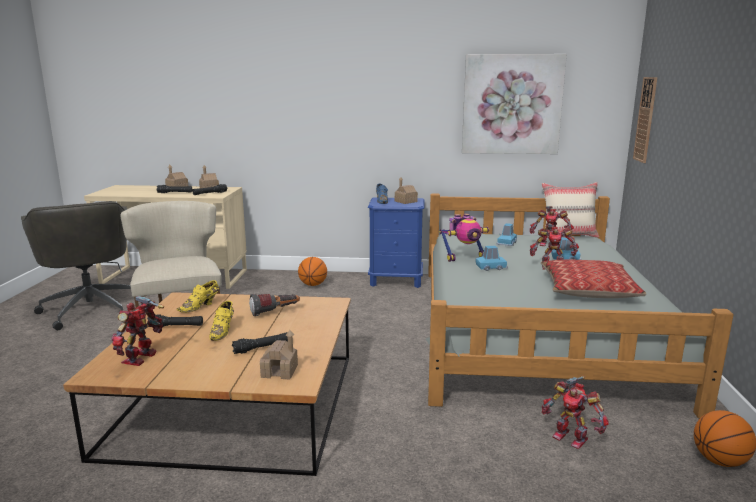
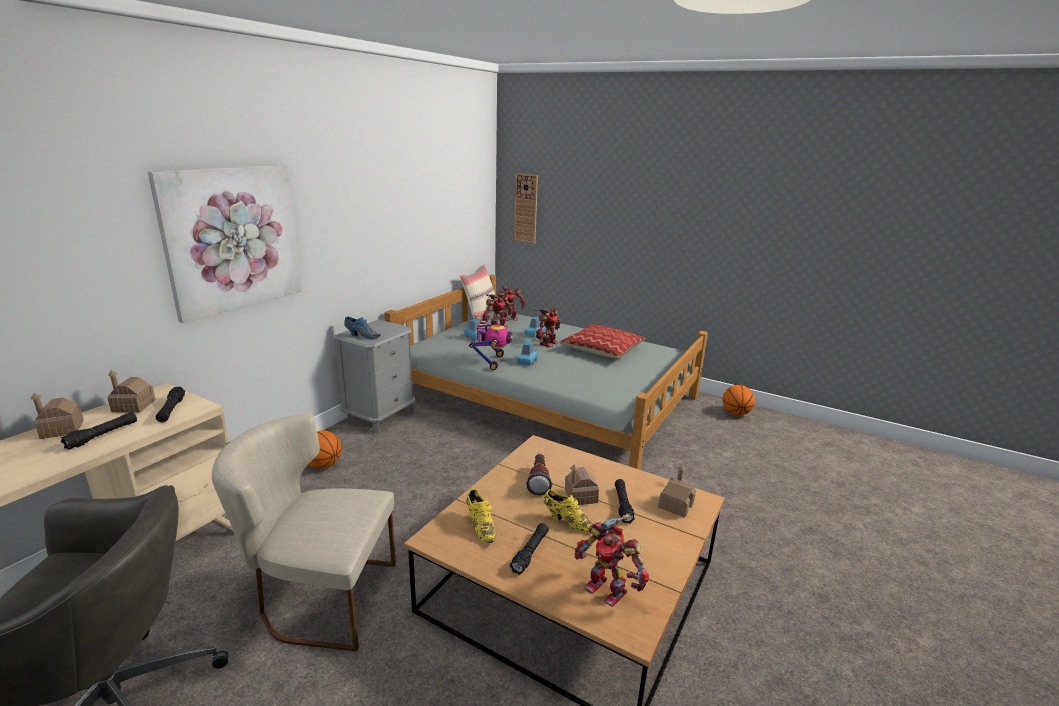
camera: 65 degrees left, 5 degrees up
(396, 280) = (381, 416): blue nightstand -> grey nightstand
(405, 201) = (381, 328): toy house -> toy house (580, 496)
(512, 104) = (431, 205): picture -> picture (233, 239)
(571, 437) = (698, 443): toy robot -> toy robot (508, 318)

